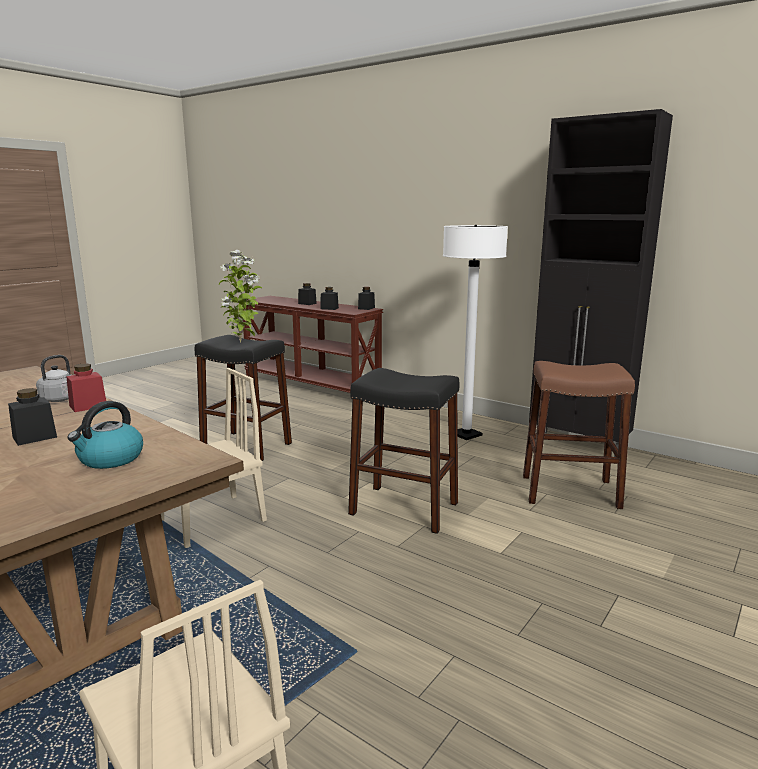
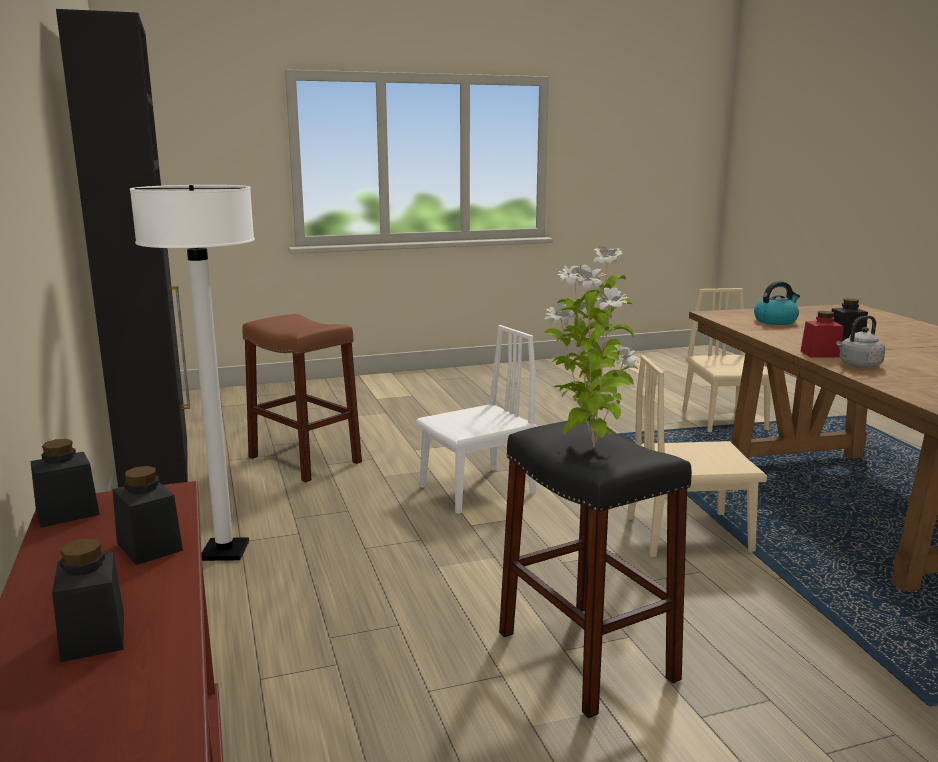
camera: 145 degrees left, 0 degrees up
(404, 508) = (477, 489): black stool -> white chair

